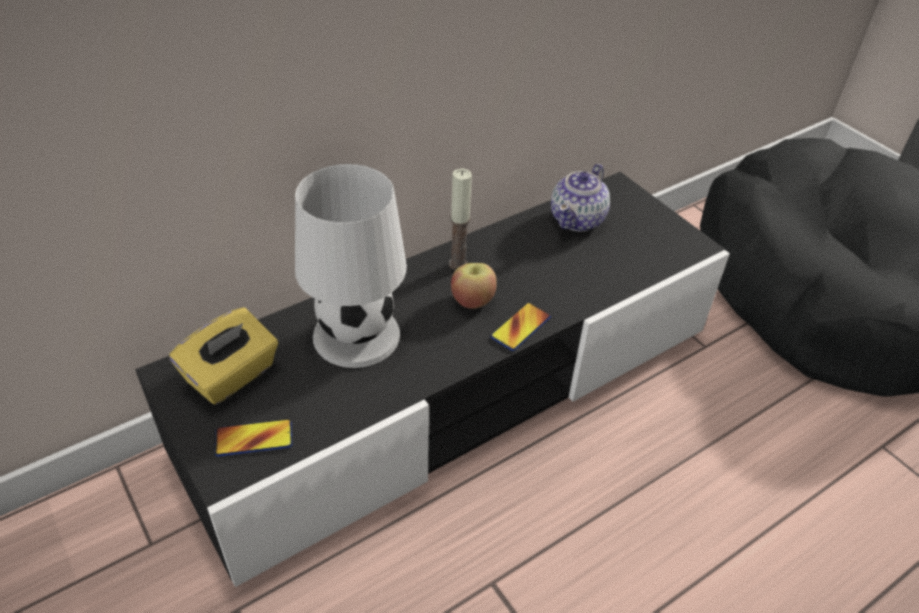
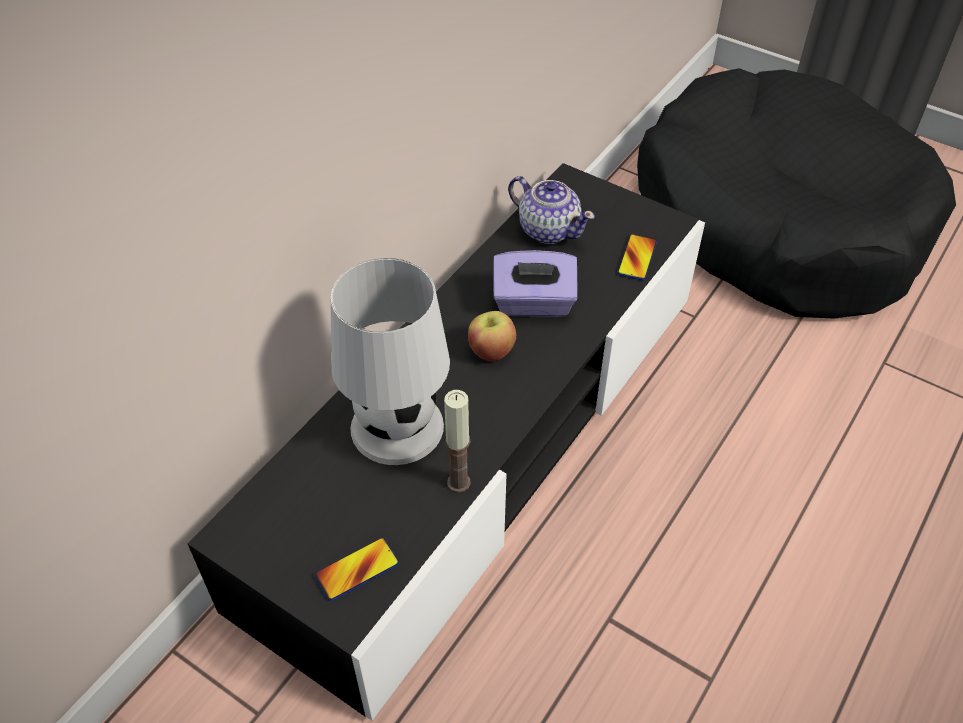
camera: 20 degrees left, 5 degrees up
(232, 375) = (295, 513): yellow tissue box -> none
(458, 264) = (456, 316): candle -> candle (458, 482)
(520, 327) = (552, 363): phone -> phone (637, 258)
(531, 274) = (533, 303): none -> purple tissue box
(578, 219) = (548, 229): teapot -> teapot turned 60 degrees counterclockwise

